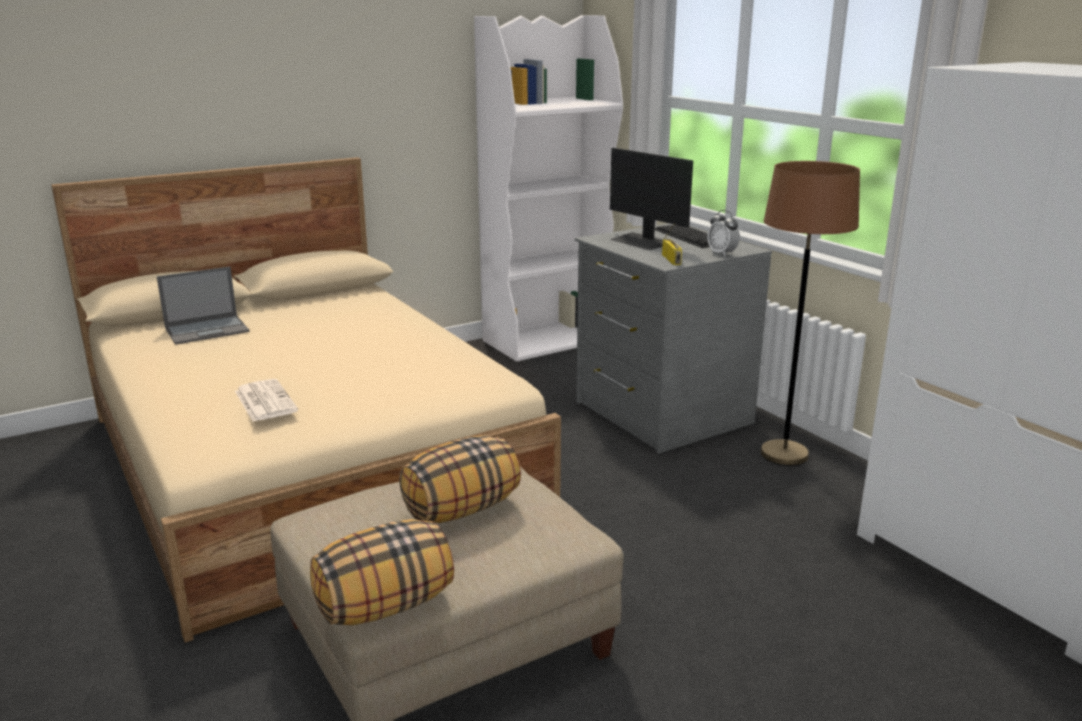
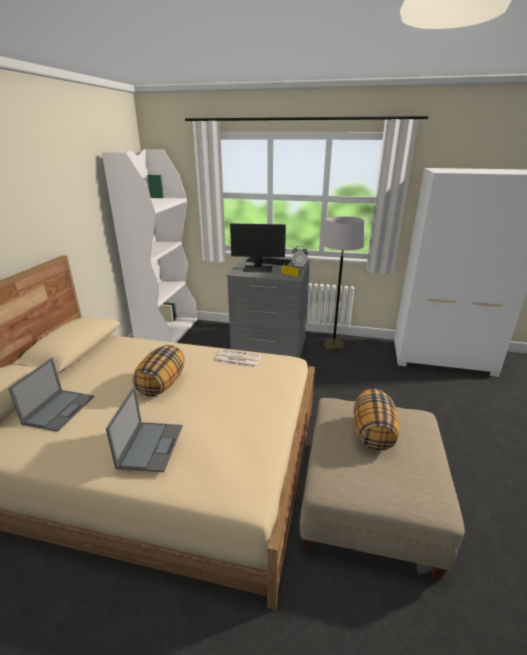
camera: 45 degrees left, 5 degrees up
(203, 382) = (151, 445): none -> laptop
(264, 401) = (218, 434): newspaper -> newspaper (237, 359)
(385, 606) = (438, 500): pillow -> pillow (161, 384)
(784, 454) = (333, 345): brown floor lamp -> grey floor lamp

